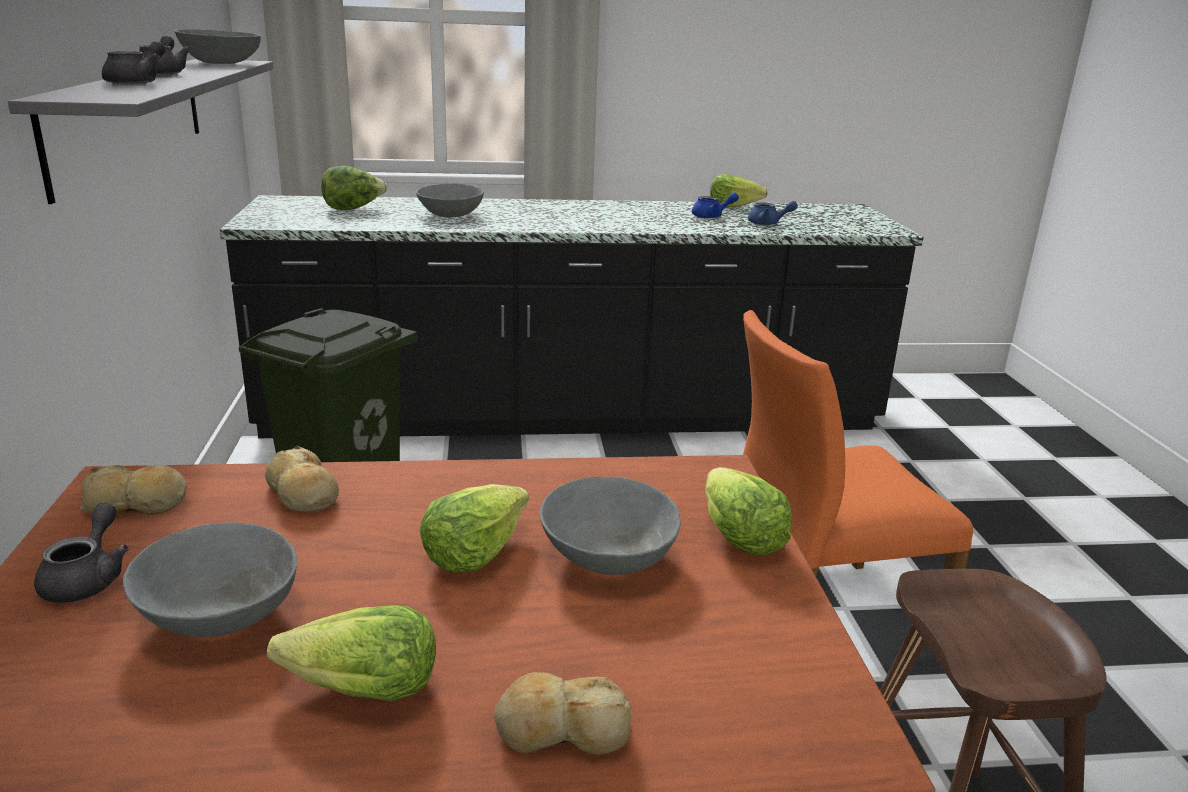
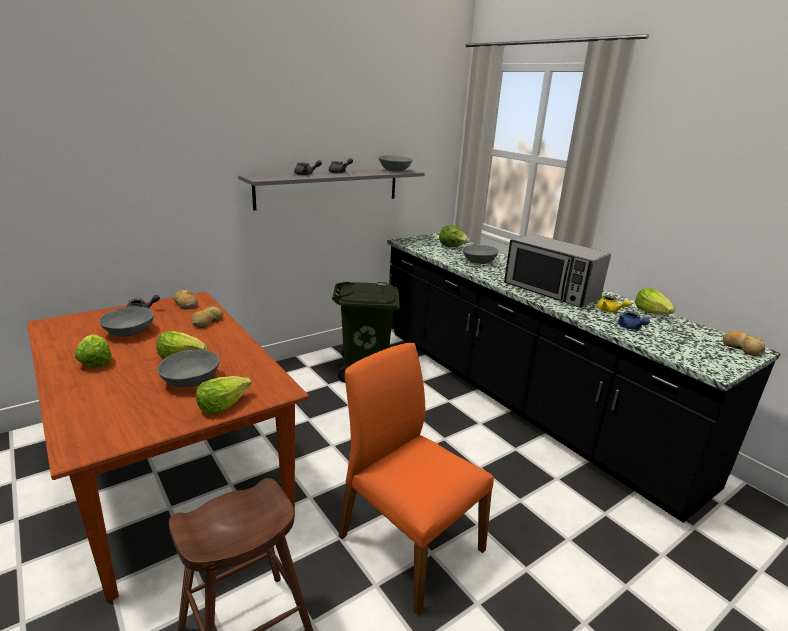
camera: 60 degrees right, 0 degrees up
(562, 730) = (79, 395): bread -> bread (741, 348)
(619, 218) = (550, 291): none -> microwave
(712, 216) = (609, 311): blue teapot -> yellow teapot

